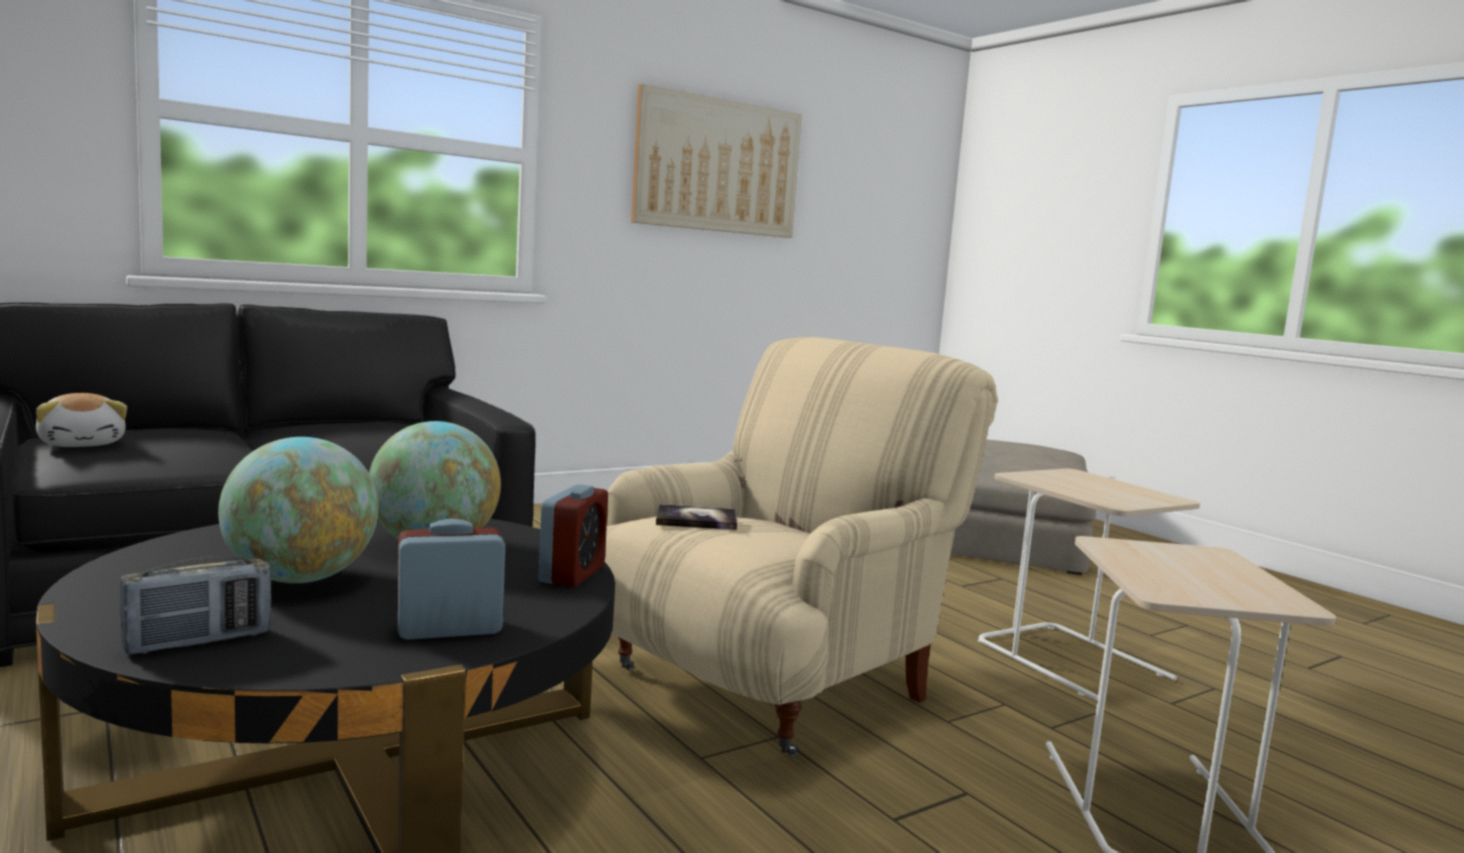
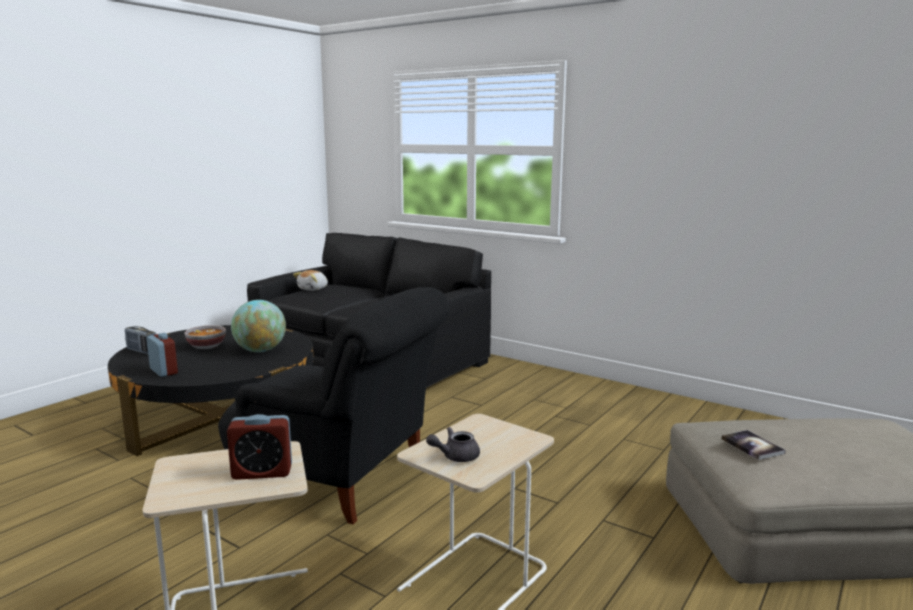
camera: 70 degrees right, 5 degrees up
(301, 579) = (206, 346): globe -> bowl
(572, 574) = (238, 373): alarm clock -> alarm clock (262, 472)
(696, 520) = (302, 371): book -> book (752, 446)
(718, 166) = (706, 140): picture -> none
(767, 684) = (342, 476): beige armchair -> black armchair
(1124, 496) = (455, 456): none -> grey teapot

